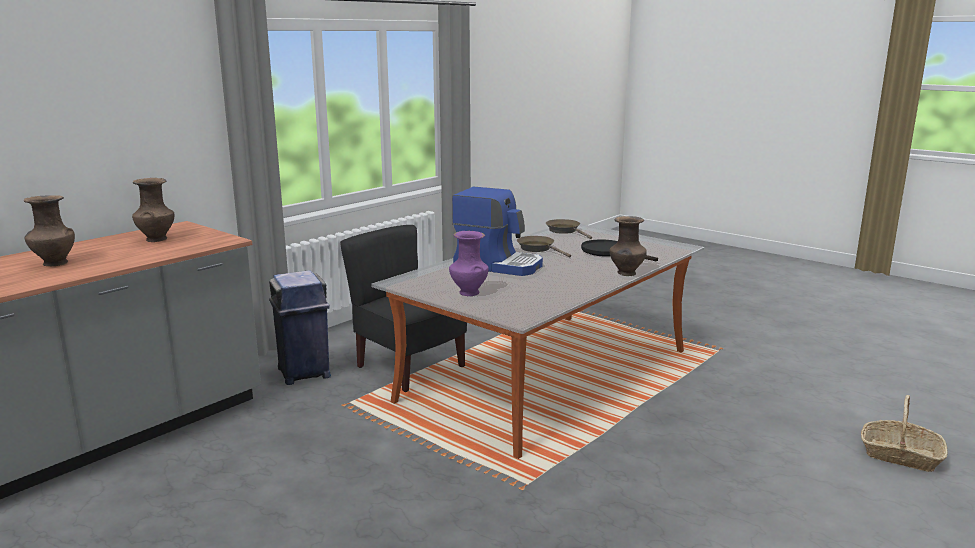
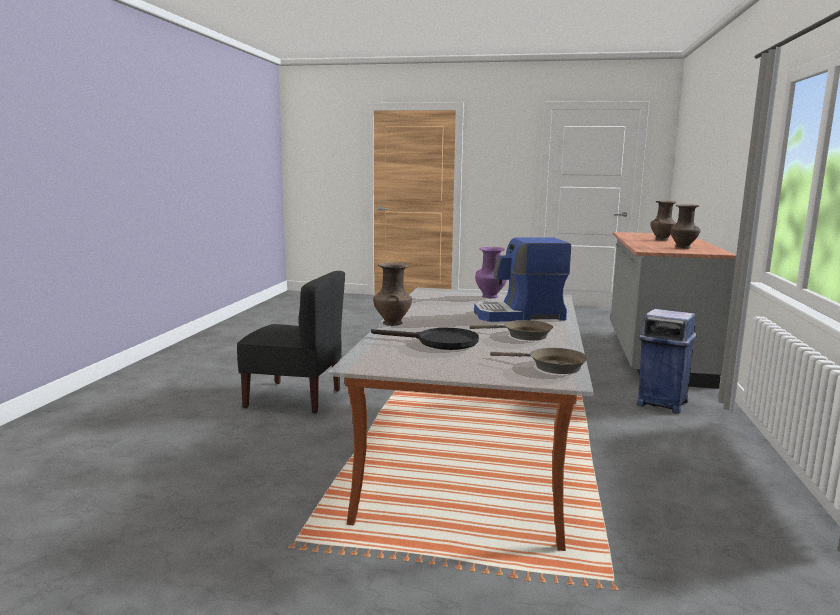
camera: 150 degrees right, 5 degrees down
(408, 368) = (601, 425): black chair -> black chair (294, 398)
(900, 455) = (125, 446): basket -> none

